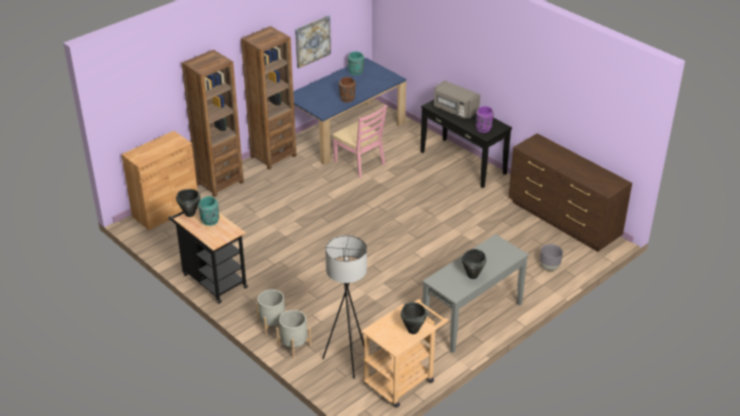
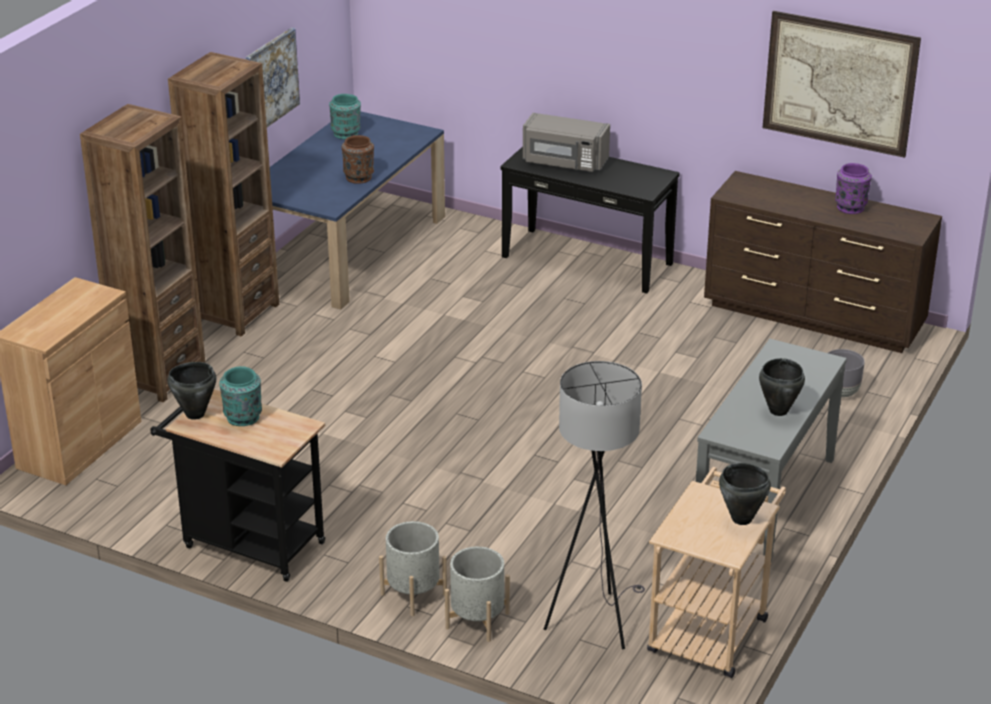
camera: 20 degrees left, 5 degrees down
(360, 163) = (405, 294): pink chair -> none
(483, 128) = (633, 182): purple vase -> purple vase (850, 207)
(588, 99) = (839, 83): none -> picture

